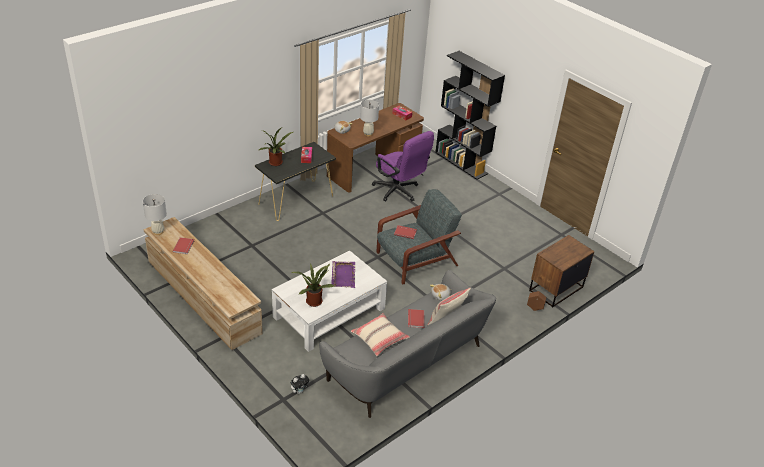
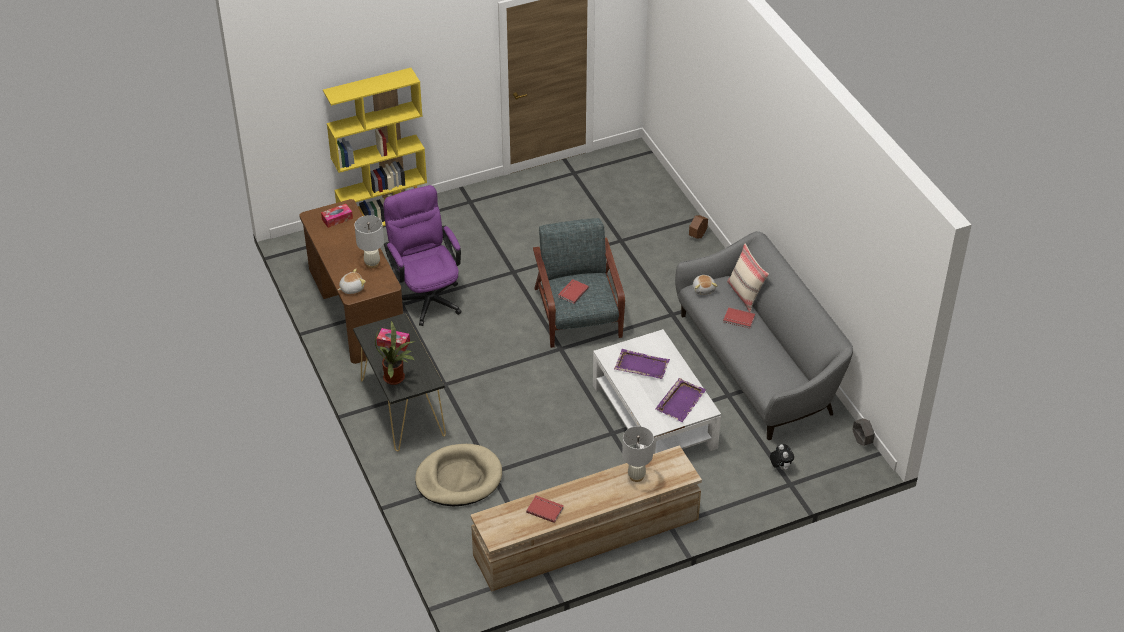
camera: 70 degrees left, 5 degrees up
(158, 232) = (502, 535): white table lamp -> white table lamp (636, 476)
(242, 233) = (459, 478): none -> beige dog bed
(314, 300) = (681, 401): potted plant -> purple tray
(345, 441) = (861, 441): none -> grey planter
(379, 338) = (763, 356): beige pillow -> none
(399, 192) = (426, 295): purple office chair -> purple office chair turned 90 degrees counterclockwise
(461, 163) = (384, 217): black bookcase -> yellow bookcase
(555, 289) = (670, 209): brown nightstand -> none

